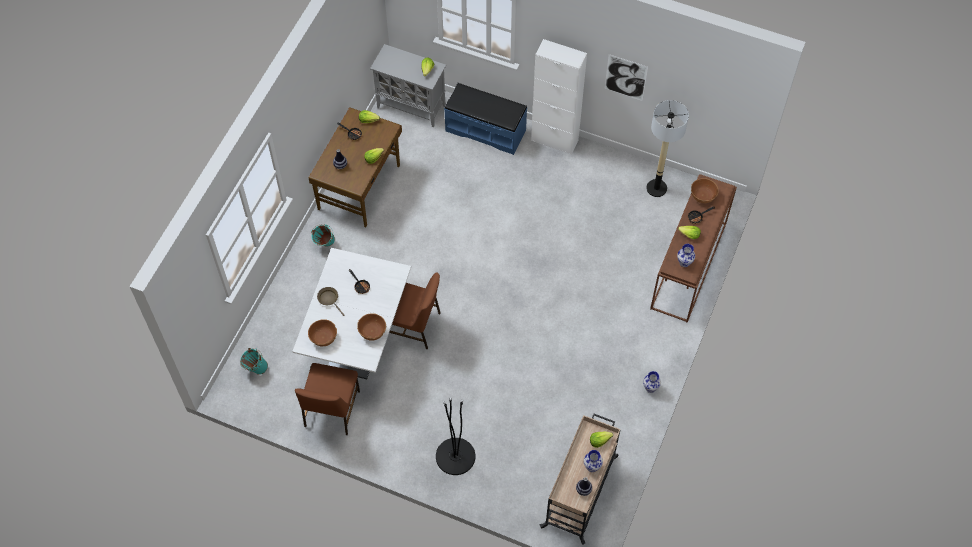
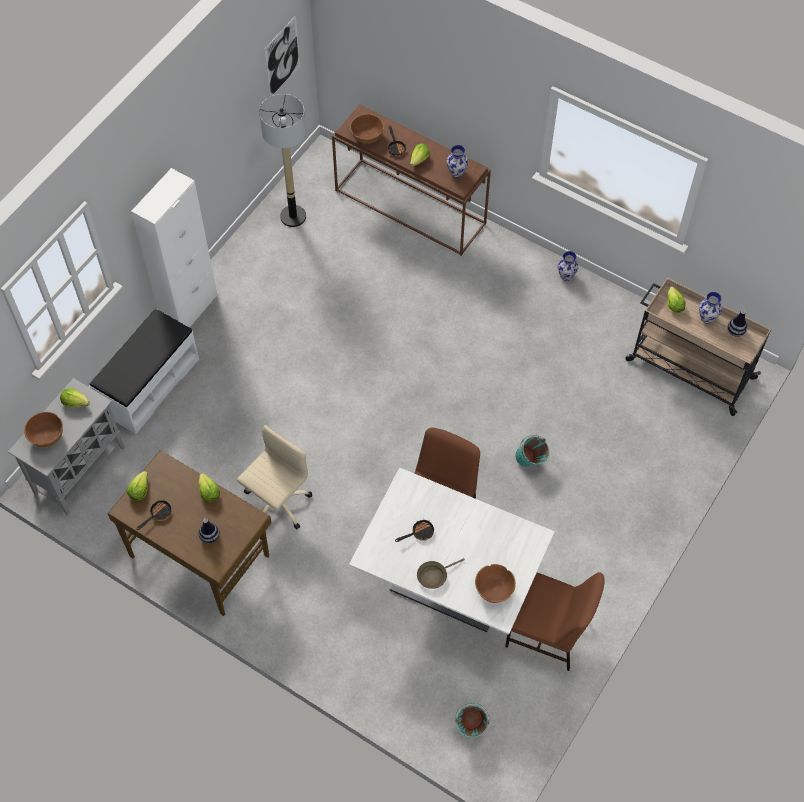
camera: 80 degrees left, 0 degrees up
(324, 245) = (286, 613): turquoise bucket -> turquoise bucket (530, 463)
(372, 332) = (494, 527): brown bowl -> brown bowl (47, 436)
(406, 224) = (277, 503): none -> beige office chair
(455, 456) = (631, 493): black floor lamp -> none
(486, 130) = (149, 385): blue bench -> white bench
(625, 77) = (204, 150): picture -> picture (282, 57)

